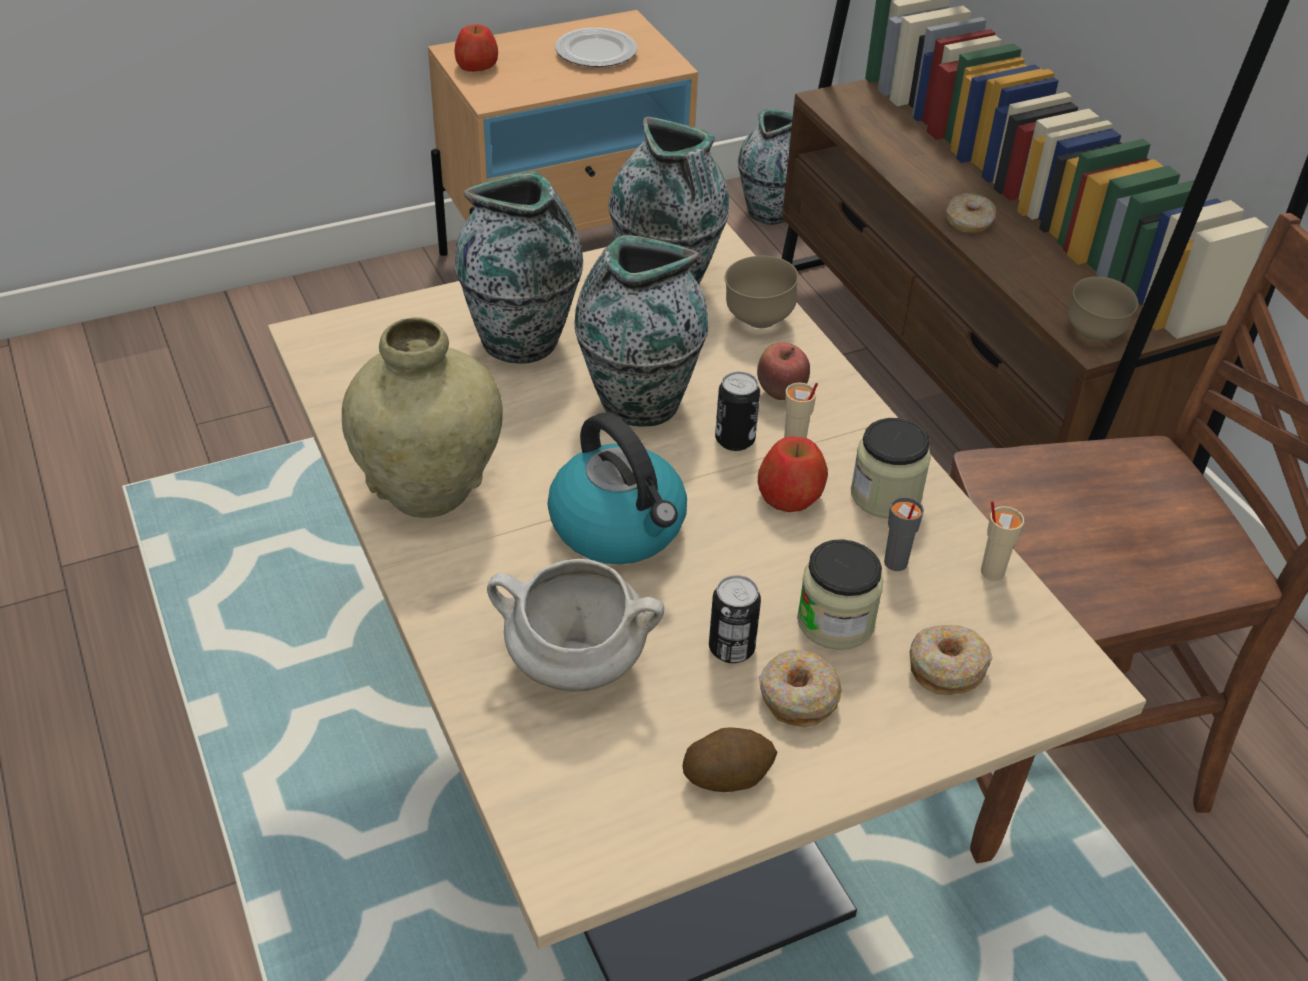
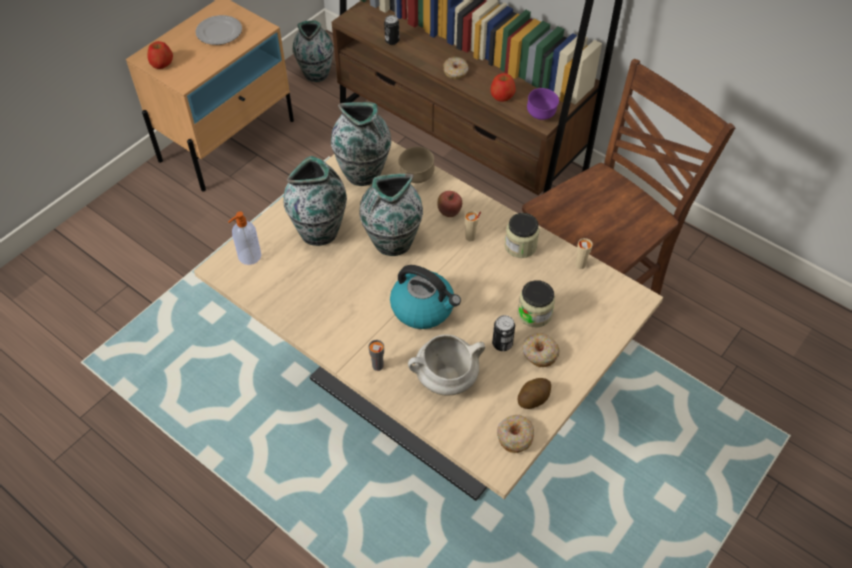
camera: 25 degrees left, 10 degrees up
(372, 336) = (249, 256): none -> soap dispenser
(430, 490) = (332, 325): beige vase -> none
(735, 440) = (444, 244): can -> can (392, 41)
(790, 496) = (483, 263): apple -> apple (502, 95)
(895, 563) = (542, 277): grey cup -> grey cup (377, 366)
(946, 668) = (586, 315): donut -> donut (514, 436)
(1093, 335) = (541, 116): brown bowl -> purple bowl

